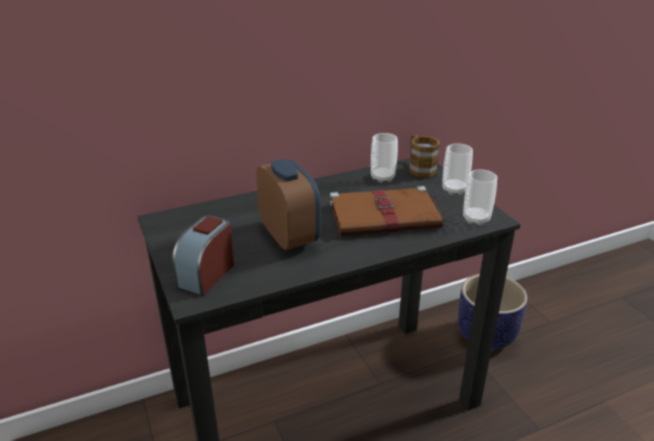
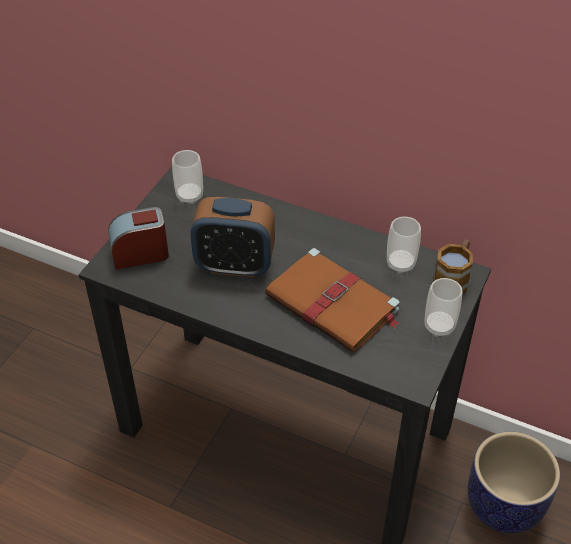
camera: 50 degrees right, 15 degrees up
(289, 236) = (234, 265): alarm clock -> alarm clock turned 75 degrees clockwise
(476, 219) = (399, 369): cup -> cup (189, 196)

